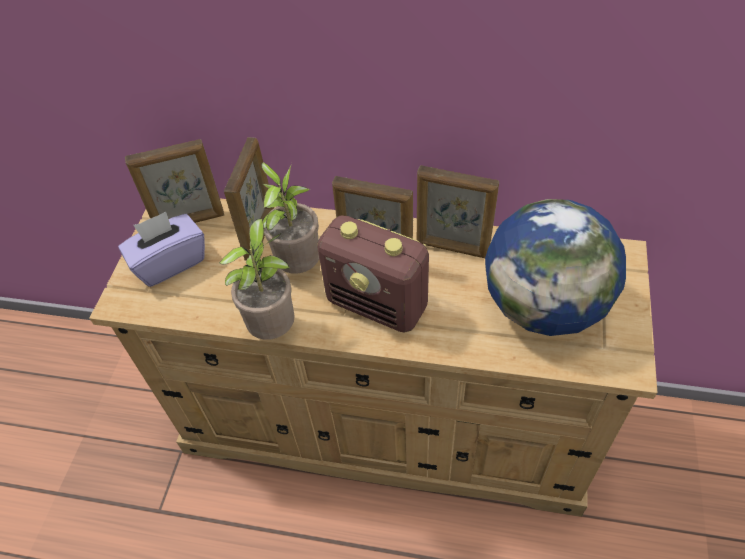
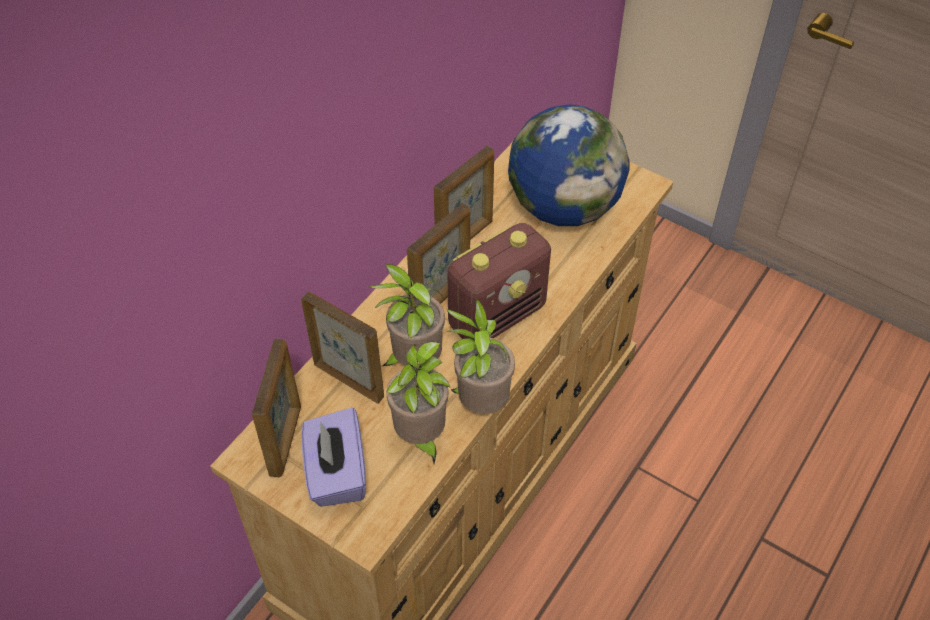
camera: 70 degrees left, 0 degrees up
(223, 300) = (420, 437): none -> potted plant

